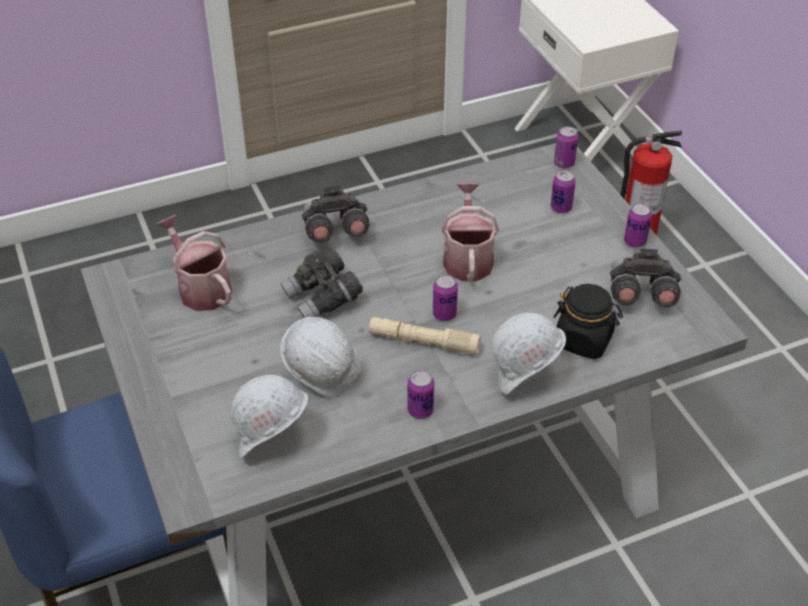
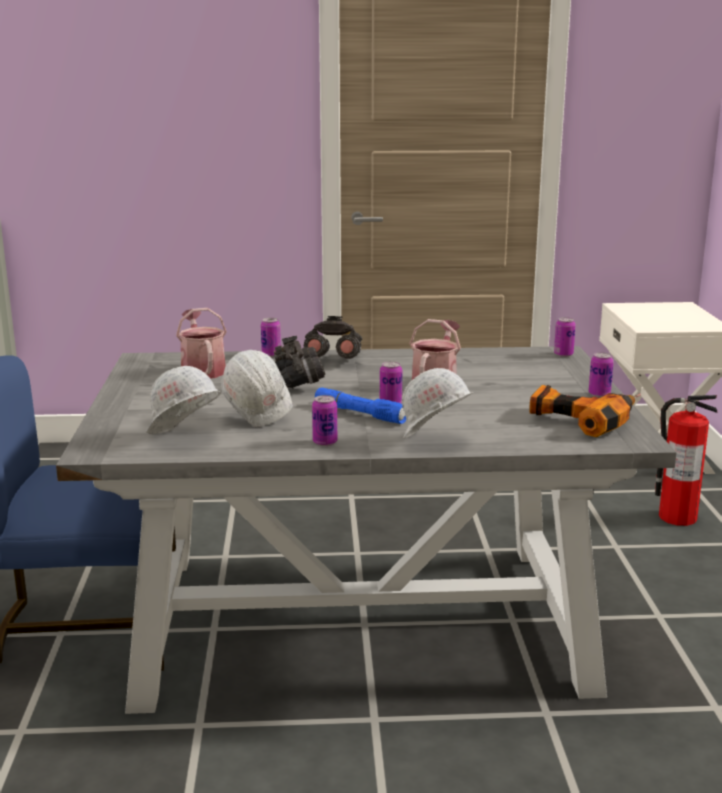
camera: 20 degrees right, 25 degrees down
(423, 342) = (359, 414): beige flashlight -> blue flashlight
(561, 208) = (542, 372): can -> can (271, 355)
(584, 340) = (508, 431): black jar -> none
(640, 295) = (582, 418): grey binoculars -> power drill

